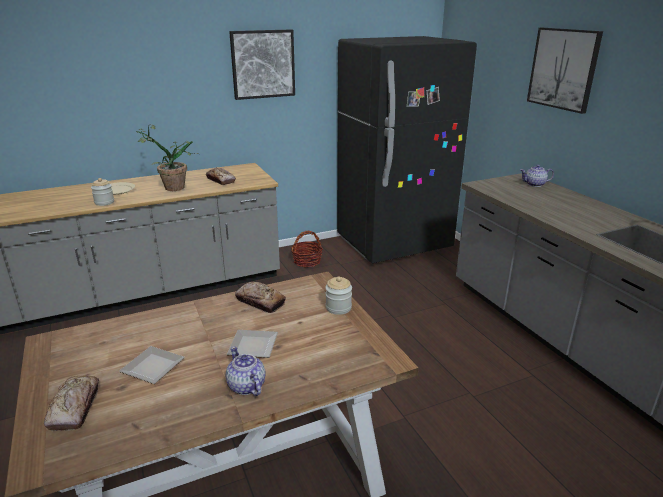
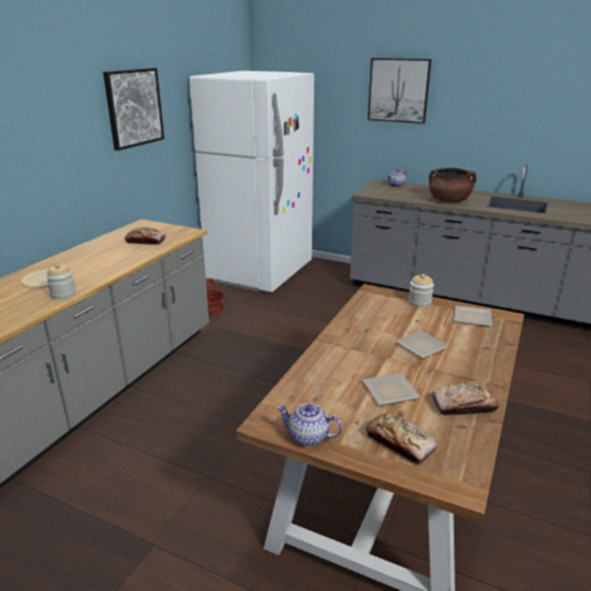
camera: 40 degrees left, 0 degrees up
(169, 188) = (106, 261): potted plant -> none
(246, 386) = (469, 369): teapot -> teapot (309, 437)
(260, 302) = (364, 320): bread -> bread (463, 406)
(353, 346) = (473, 319): none -> plate
(394, 243) = (260, 273): black fridge -> white fridge
(561, 215) = (449, 201): none -> brown cooking pot

